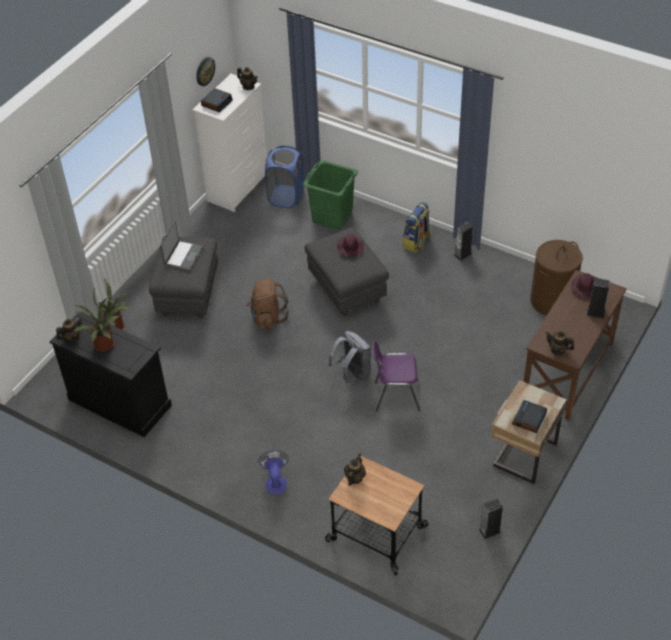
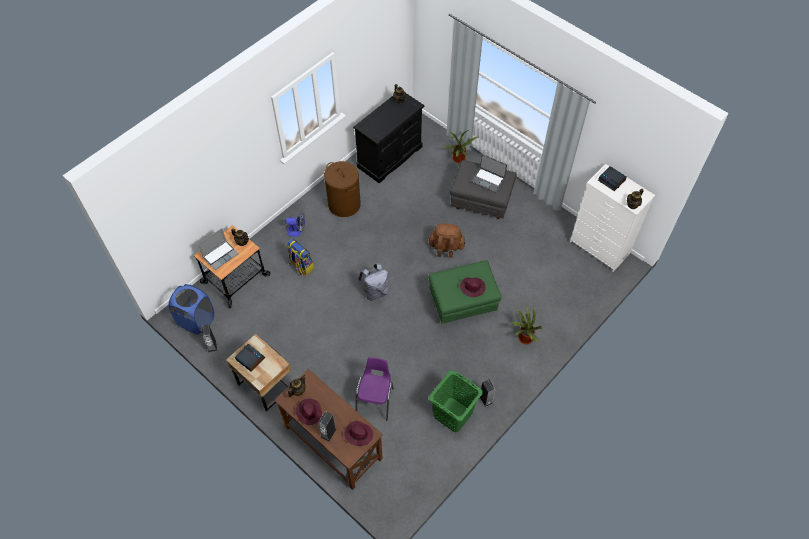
camera: 100 degrees right, 10 degrees up
(104, 346) = (386, 115): potted plant -> potted plant (523, 338)
(204, 71) = (632, 161): wall clock -> none
(286, 197) = (583, 280): blue laundry basket -> blue laundry basket (197, 320)
(332, 217) = (551, 309): green laundry basket -> green laundry basket (452, 414)
(347, 290) = (462, 304): grey ottoman -> green ottoman
(384, 497) = (220, 255): none -> laptop
(395, 395) = (346, 314): purple chair -> purple chair (375, 400)
(416, 242) = (508, 366): backpack -> backpack (301, 266)
(552, 301) = (413, 456): brown laundry basket -> brown laundry basket (344, 204)
(579, 334) = (309, 412): none -> purple hat

